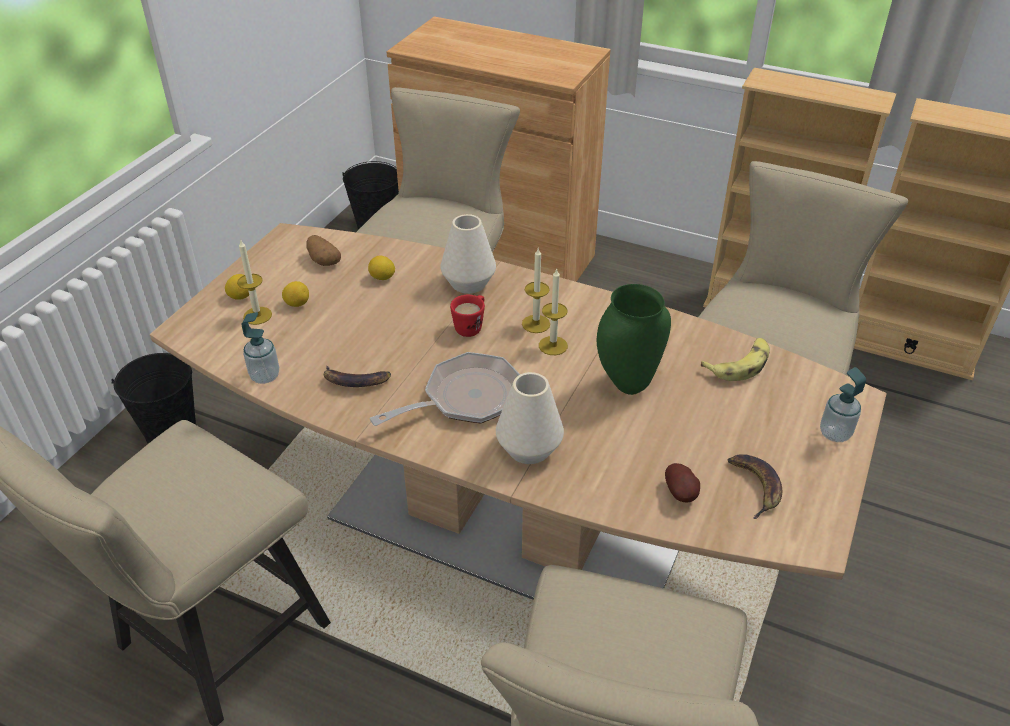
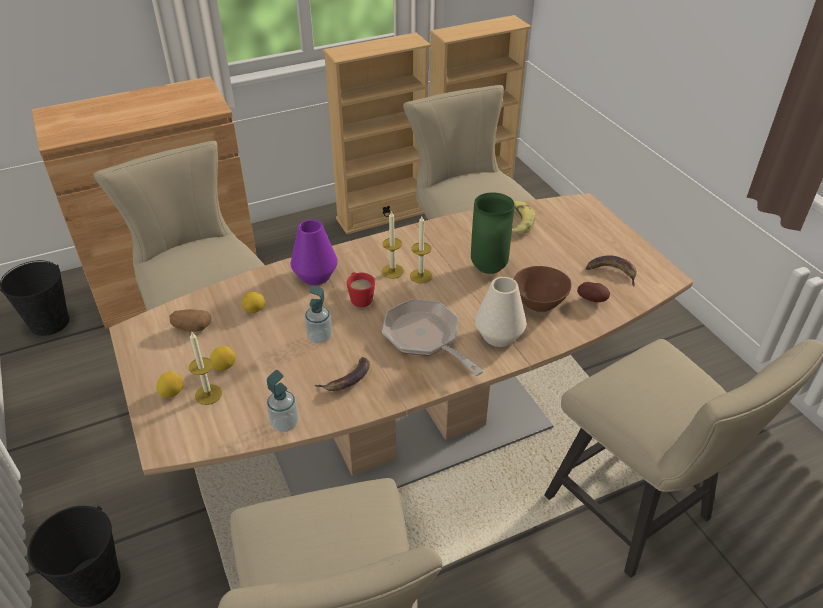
camera: 50 degrees left, 0 degrees up
(465, 398) = (425, 338): frying pan -> frying pan turned 45 degrees counterclockwise
(468, 283) = (315, 276): white vase -> purple vase
(619, 451) = (538, 302): none -> brown bowl
(834, 433) = (601, 225): soap dispenser -> soap dispenser (320, 337)

